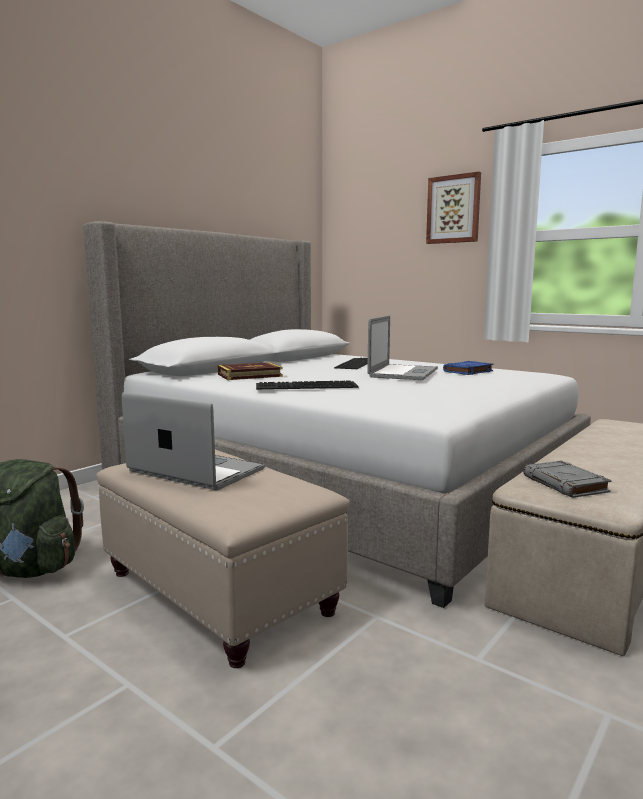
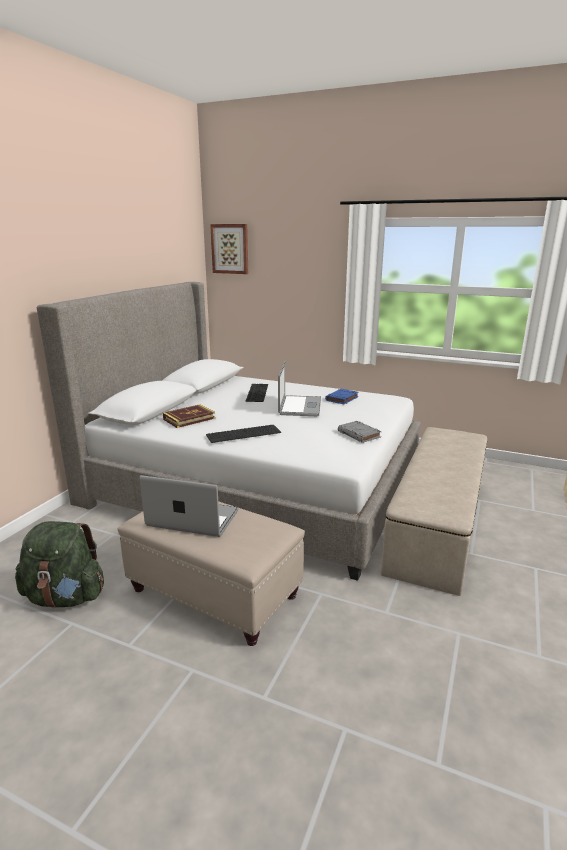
camera: 15 degrees left, 10 degrees up
(453, 209) = (317, 259): picture -> picture (230, 249)
(566, 484) = (426, 500): grey book -> grey book (359, 434)

